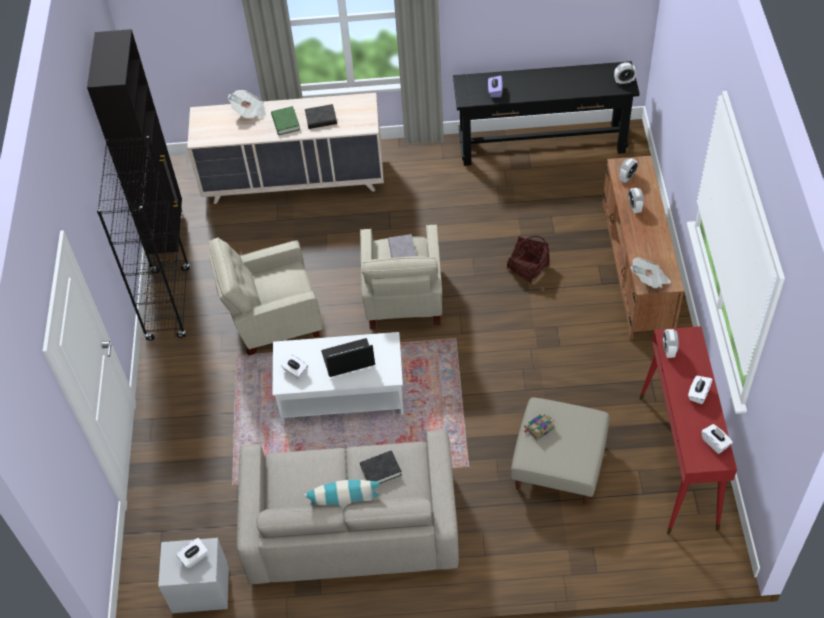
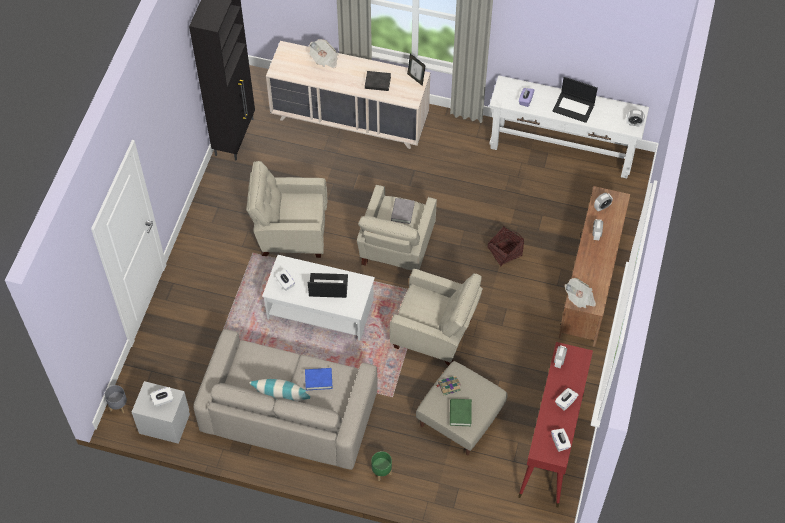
camera: 15 degrees right, 5 degrees up
(133, 587) = (118, 405): none -> grey planter
(168, 304) = (216, 194): black bookcase -> none
(285, 123) = (349, 78): green book -> green book (460, 413)
(363, 103) = (416, 78): none -> picture frame
(380, 470) = (318, 380): black book -> blue book
(488, 379) = (435, 334): none -> beige armchair
(492, 559) = (381, 472): none -> green planter
(542, 144) = (561, 149): black console table -> white console table
(551, 83) = (574, 107): none -> laptop

